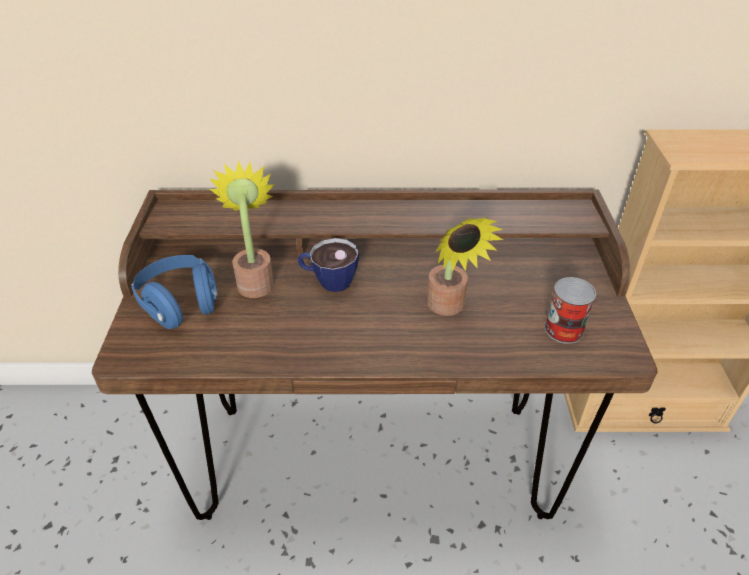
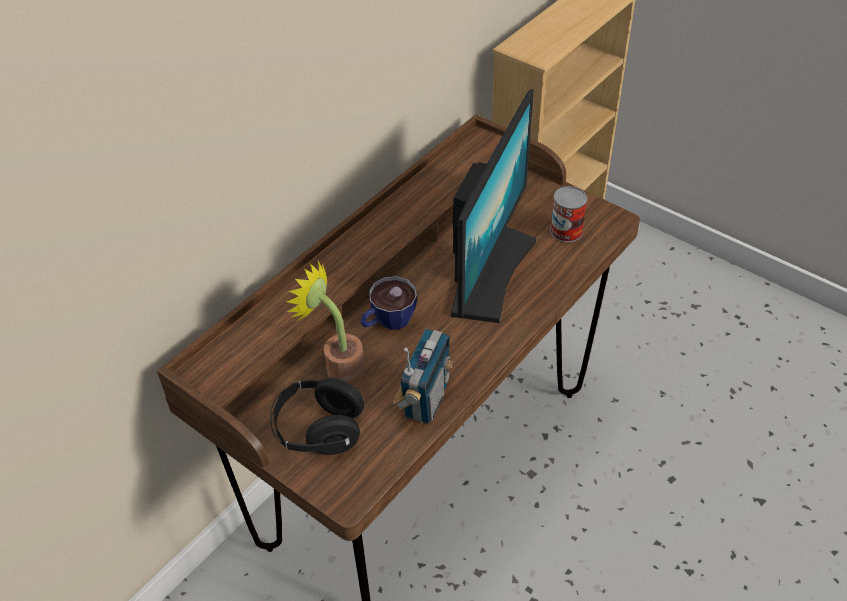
camera: 50 degrees left, 5 degrees up
(181, 305) = (319, 431): blue headphones -> black headphones
(263, 347) = (425, 400): none -> radio
(448, 308) = (489, 273): potted plant -> monitor

